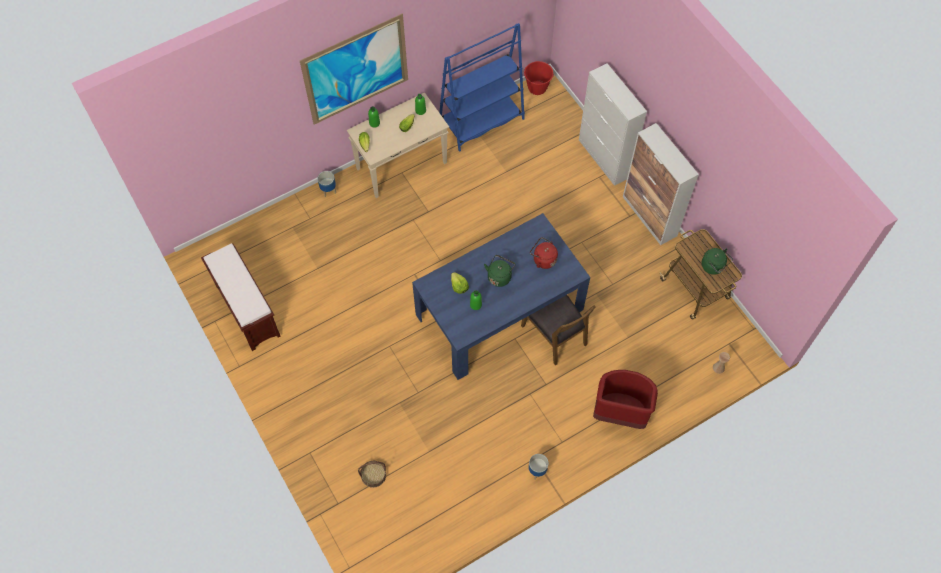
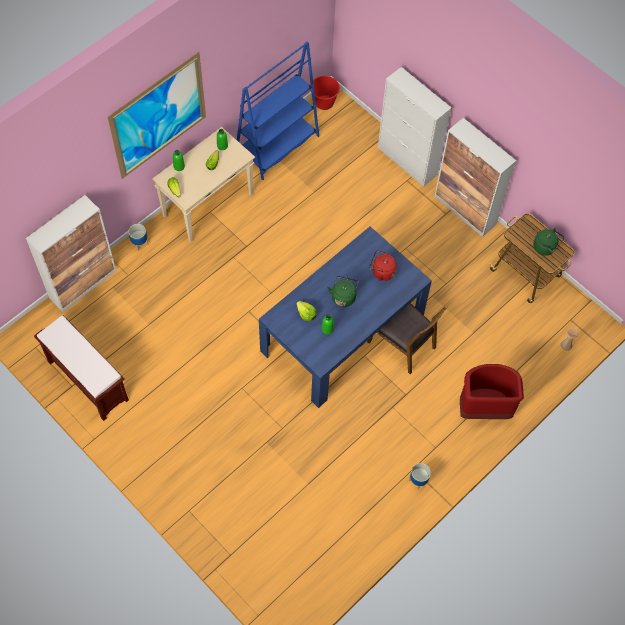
camera: 15 degrees left, 0 degrees up
(266, 219) = (83, 284): none -> cabinet
(373, 475) = (258, 519): basket -> none

